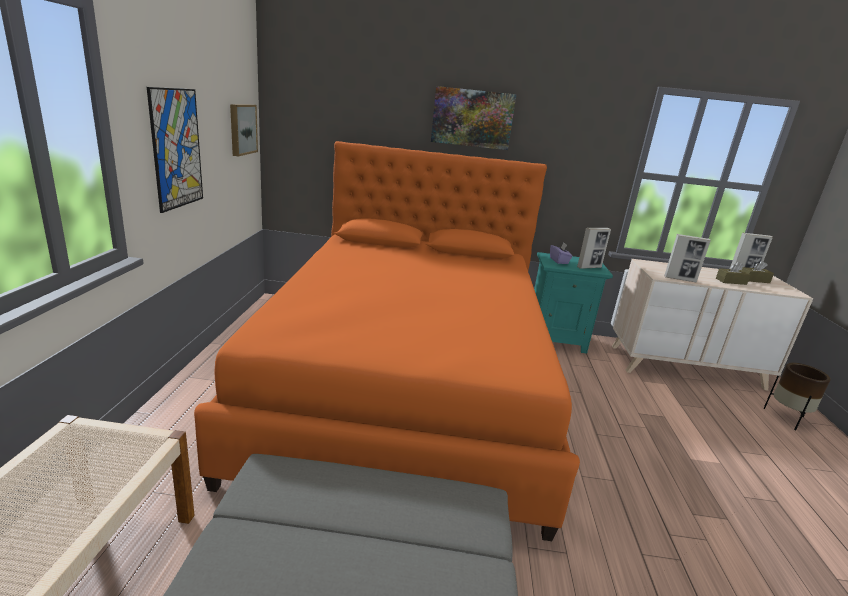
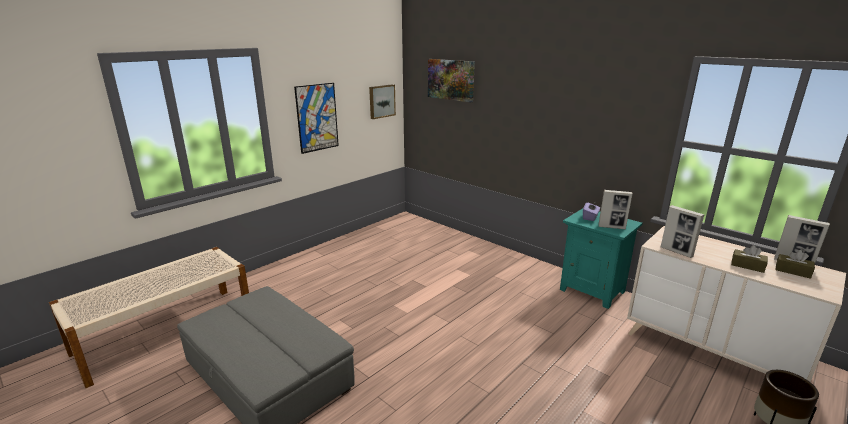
camera: 40 degrees right, 0 degrees up
(407, 382) = (426, 286): orange bed -> none
(472, 118) = (529, 90): picture -> picture (451, 79)

